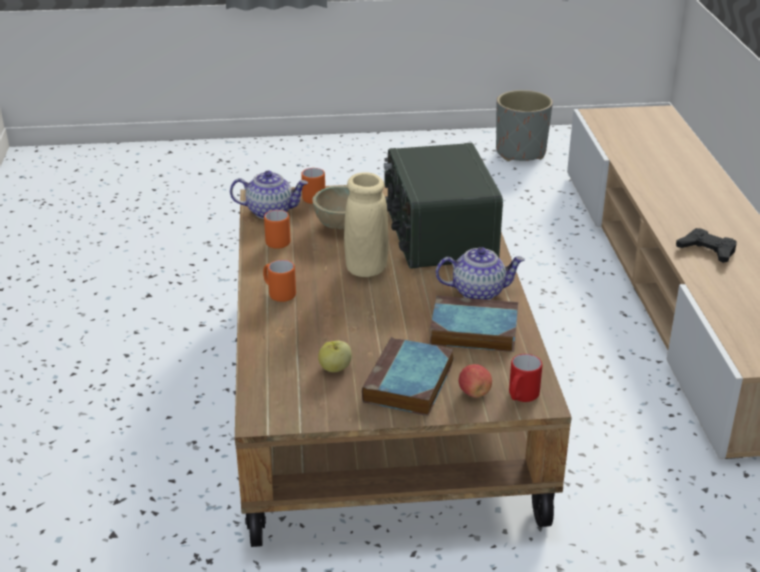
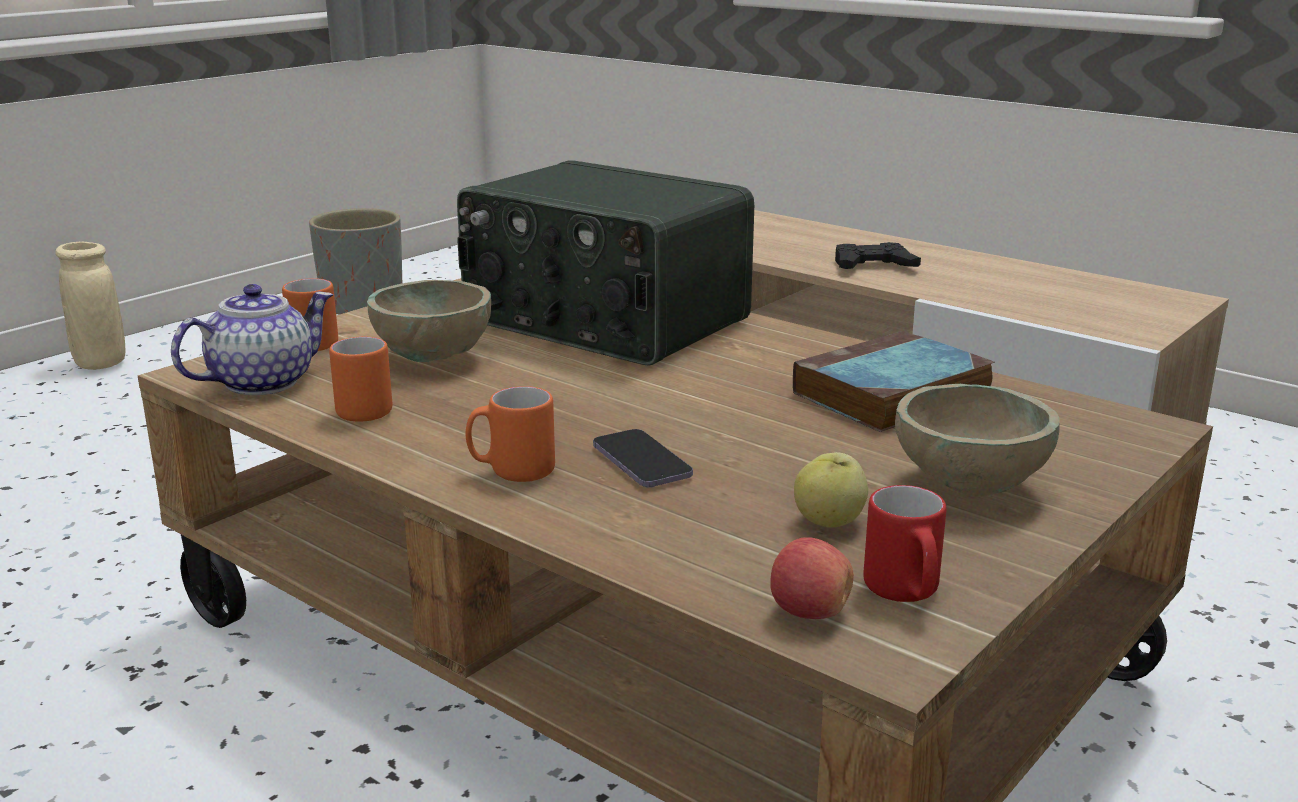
camera: 45 degrees left, 10 degrees down
(323, 312) = (641, 462): none -> phone
(366, 269) = (586, 389): beige vase -> beige vase (100, 363)
(408, 384) = (970, 487): book -> beige bowl
(474, 393) = (1065, 455): apple -> apple (809, 612)
(479, 292) = (797, 355): teapot -> none
(521, 397) = (1120, 433): red mug -> red mug (905, 594)

